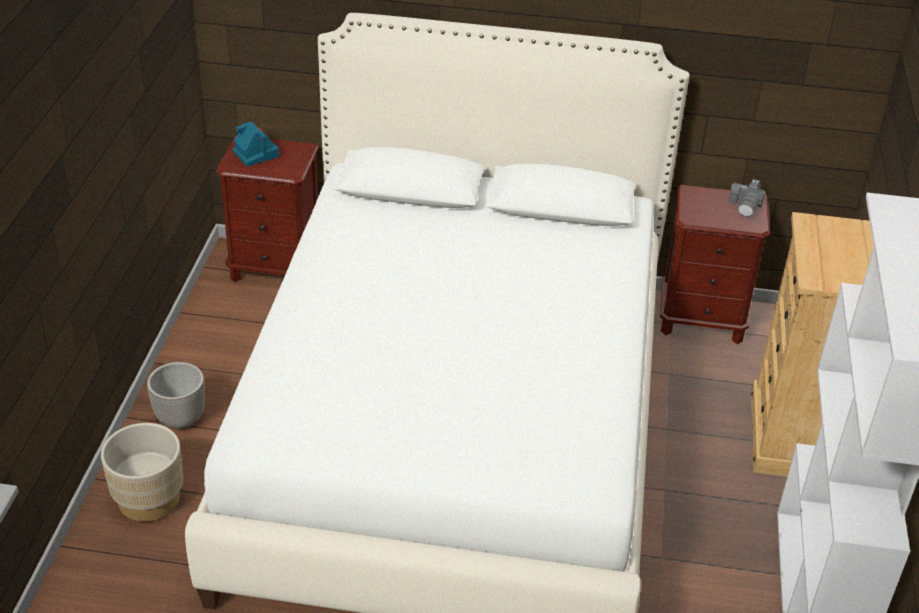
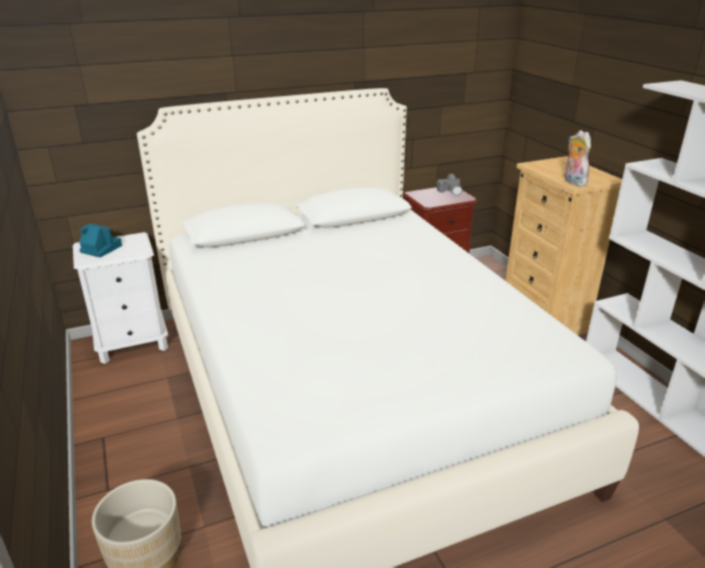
camera: 30 degrees left, 10 degrees down
(181, 419) = (130, 478): planter -> none
(275, 268) = (133, 344): brown nightstand -> white nightstand
(818, 273) = (572, 182): none -> plush toy

